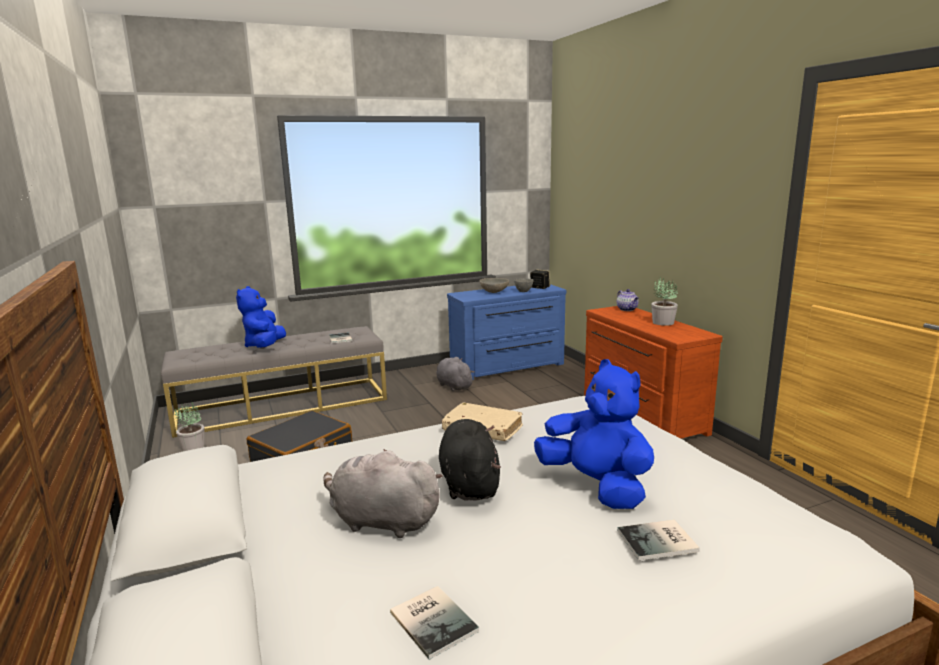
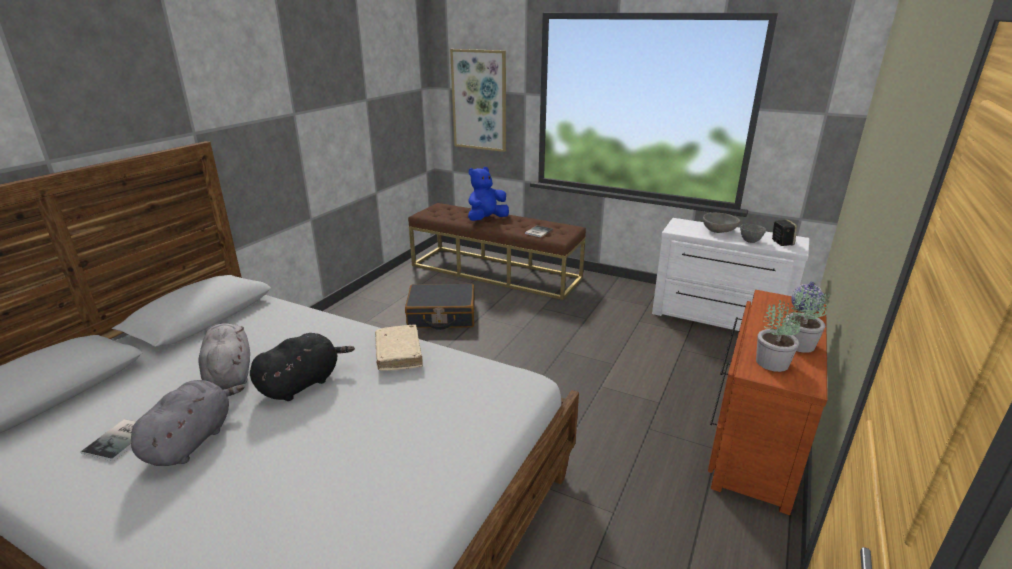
camera: 50 degrees right, 10 degrees up
(192, 447) = (409, 277): potted plant -> potted plant (772, 362)
(204, 215) = (479, 100): none -> picture
(283, 406) = (495, 271): grey bench -> brown bench
(453, 386) = (633, 313): grey plush toy -> grey plush toy (192, 440)
(508, 367) = (718, 319): blue dresser -> white dresser
(596, 486) = (338, 442): blue plush toy -> none
(660, 542) = (252, 504): book -> none

